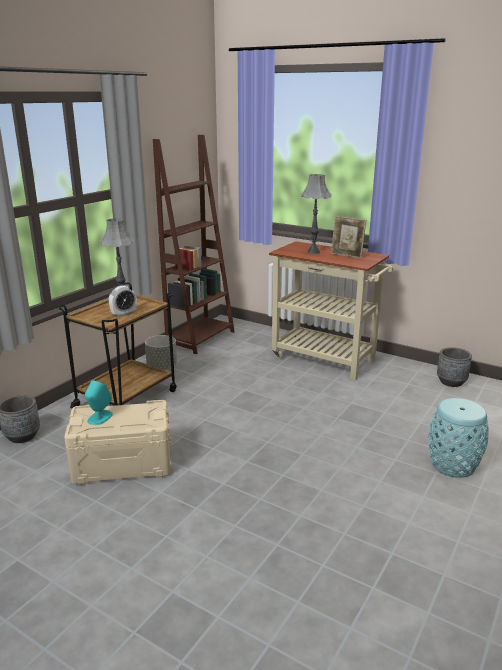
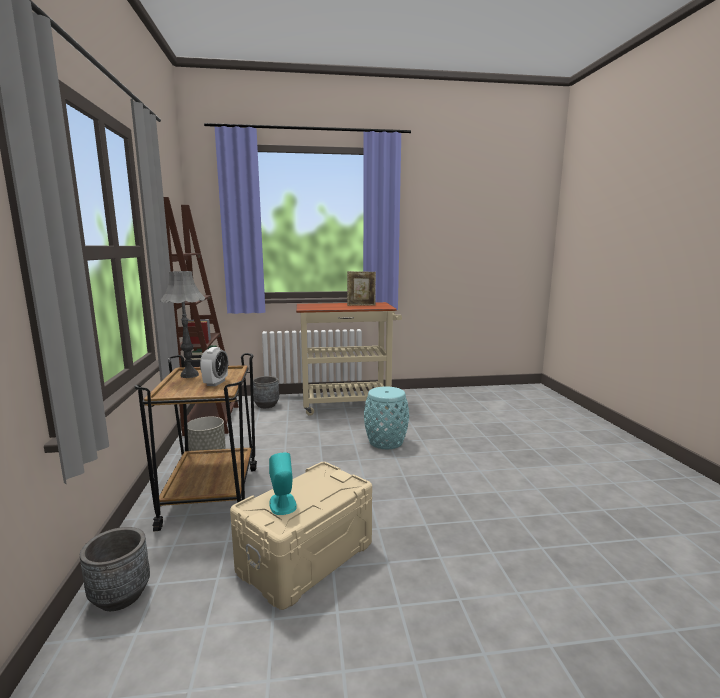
camera: 40 degrees left, 10 degrees down
(313, 252) = (331, 306): grey table lamp -> none
(451, 382) = (447, 395): grey planter -> grey planter (266, 405)
(452, 465) = (532, 440): turquoise stool -> turquoise stool (385, 442)

